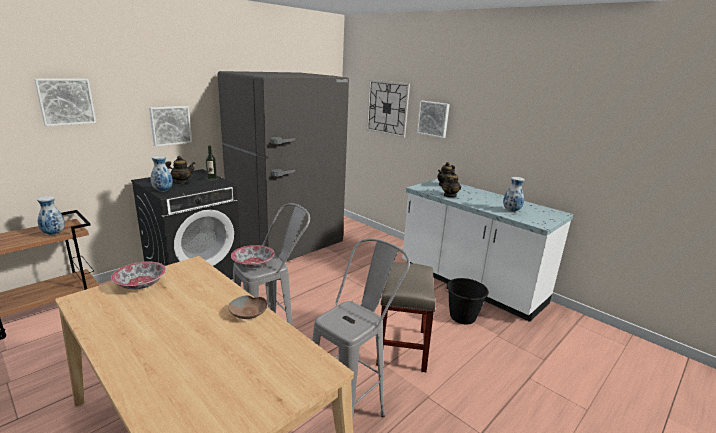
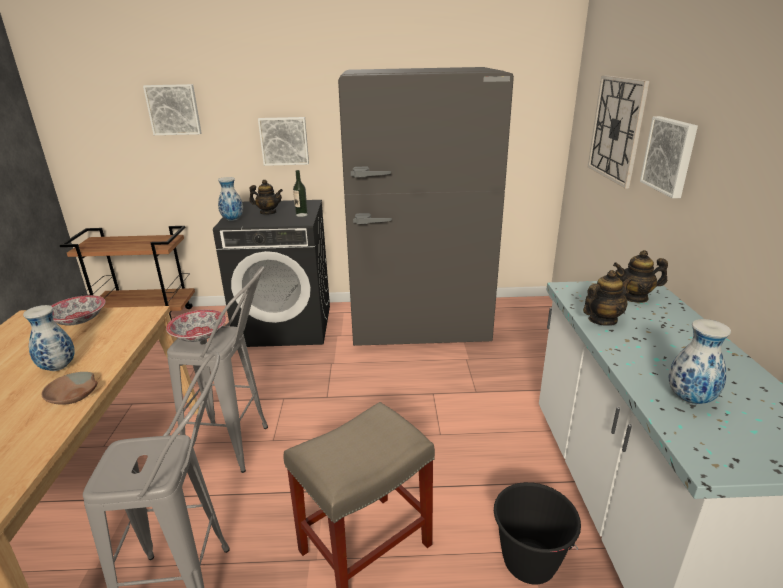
camera: 45 degrees right, 5 degrees up
(53, 234) = (144, 246): vase -> vase (57, 368)

